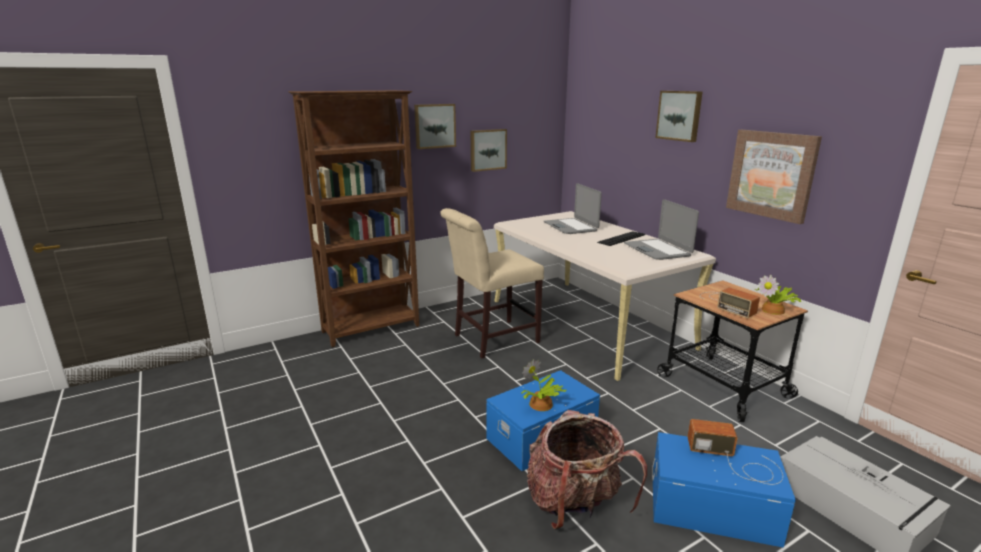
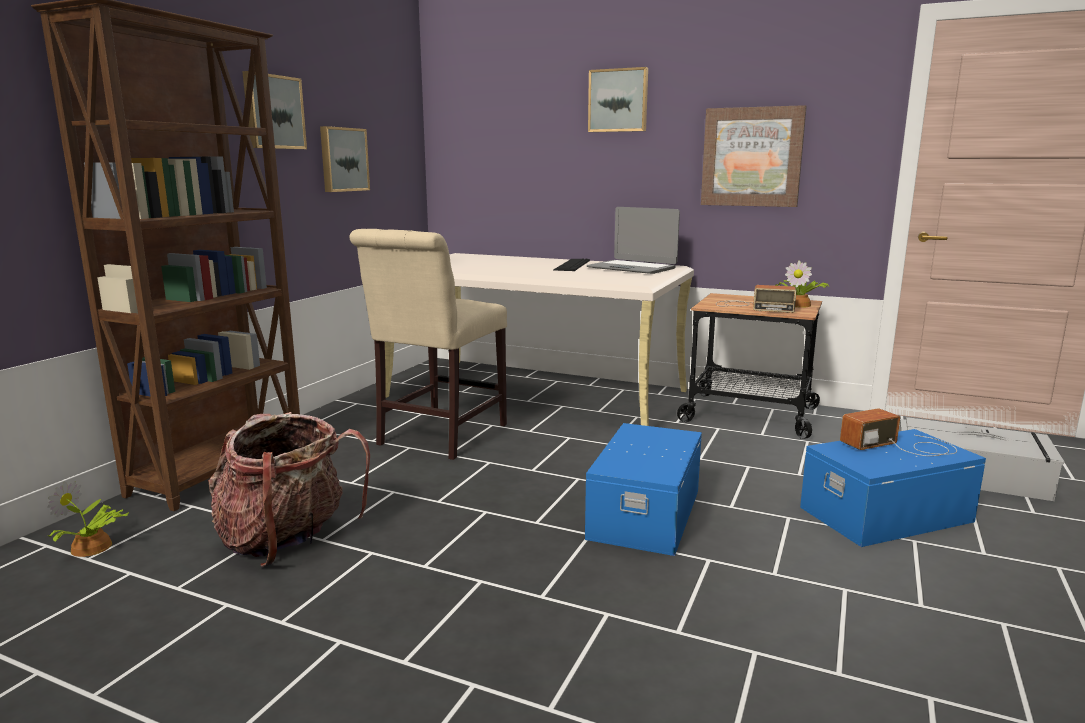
camera: 35 degrees left, 5 degrees down
(541, 405) = (659, 459): potted plant -> potted plant (91, 548)
(570, 227) = (489, 263): laptop -> none
(575, 505) = (775, 564): backpack -> backpack (288, 541)

